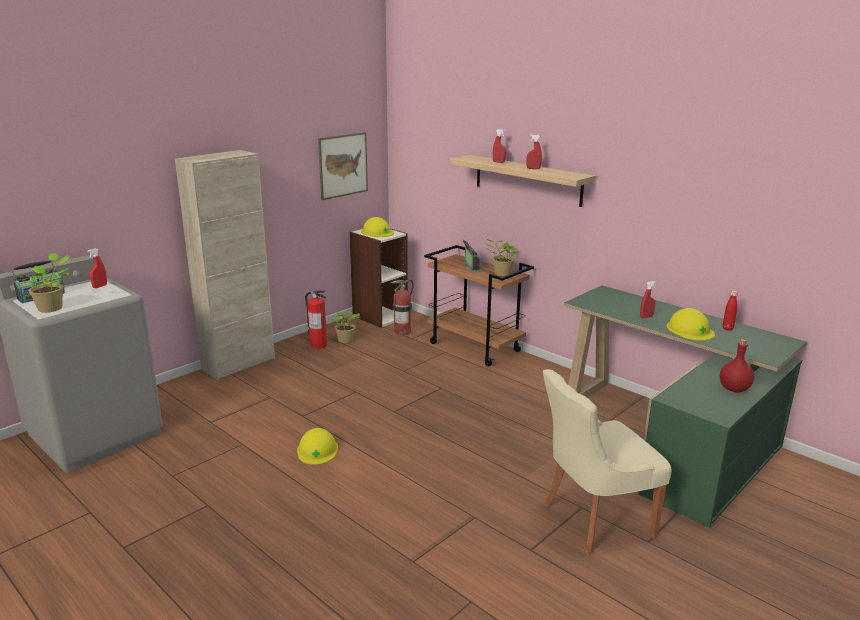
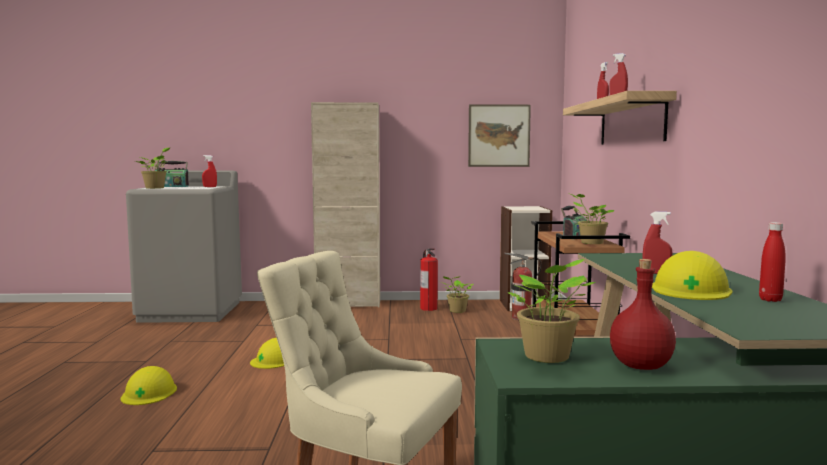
camera: 45 degrees right, 15 degrees down
(377, 232) = (524, 207): yellow hard hat -> yellow hard hat (149, 393)
(701, 399) = (547, 358): none -> potted plant

